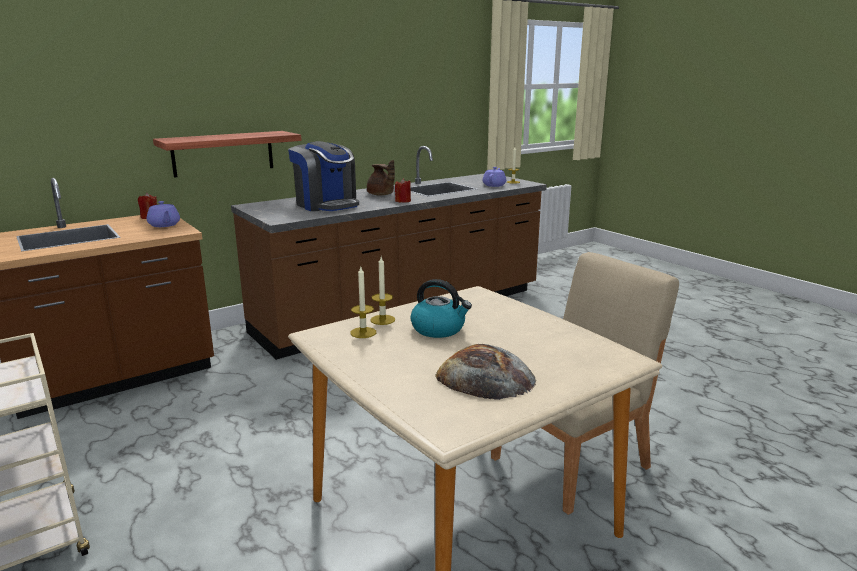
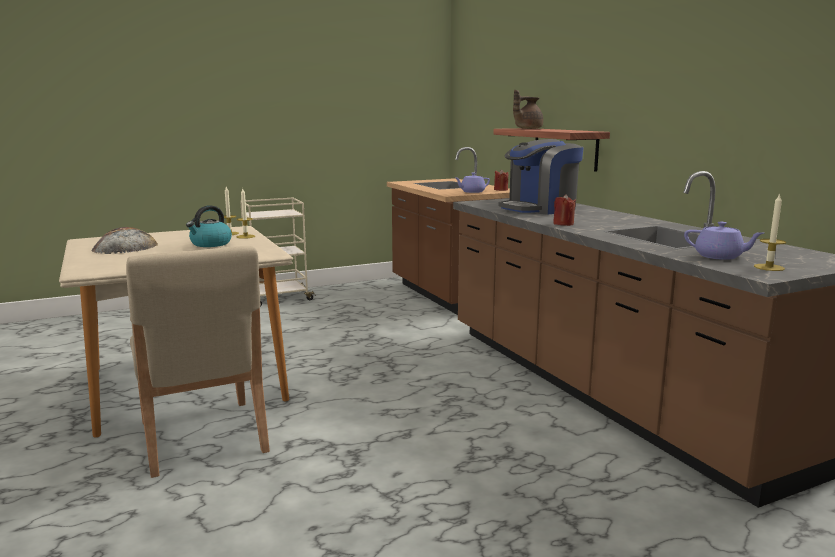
camera: 100 degrees right, 5 degrees down
(381, 195) = (603, 220): brown teapot -> brown teapot (527, 128)

